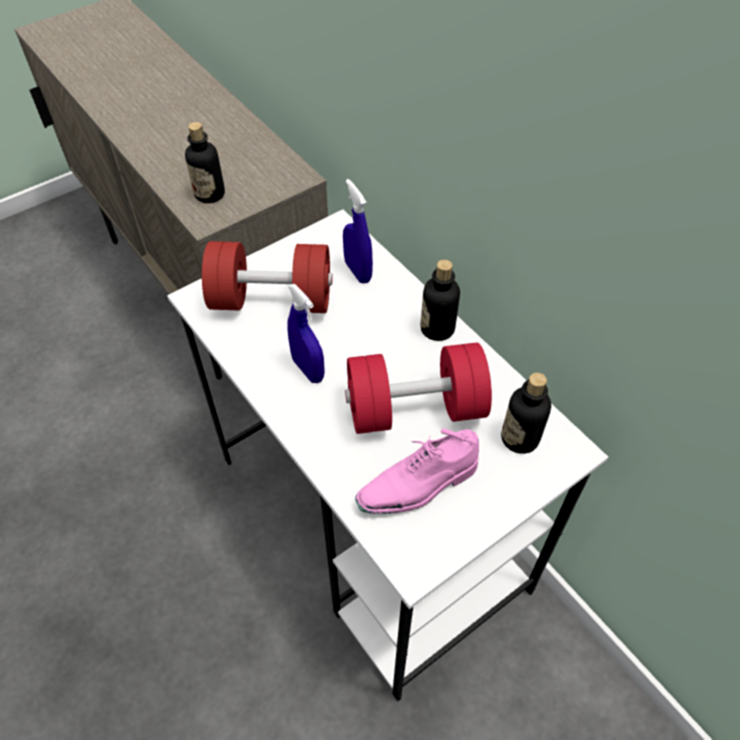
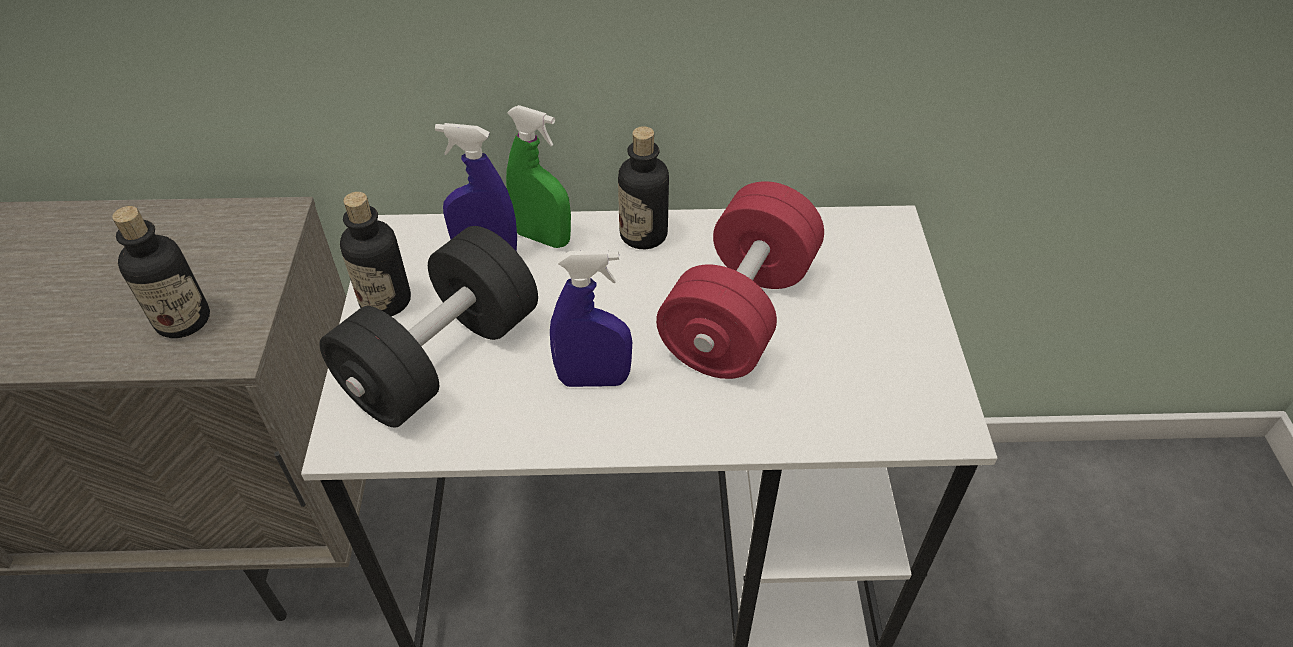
camera: 55 degrees left, 5 degrees down
(271, 300) = (442, 359): red dumbbell -> black dumbbell
(392, 286) = (542, 238): none -> green spray bottle
(418, 485) = (845, 365): pink shoe -> none
(519, 438) = (846, 252): bottle -> bottle (385, 301)

